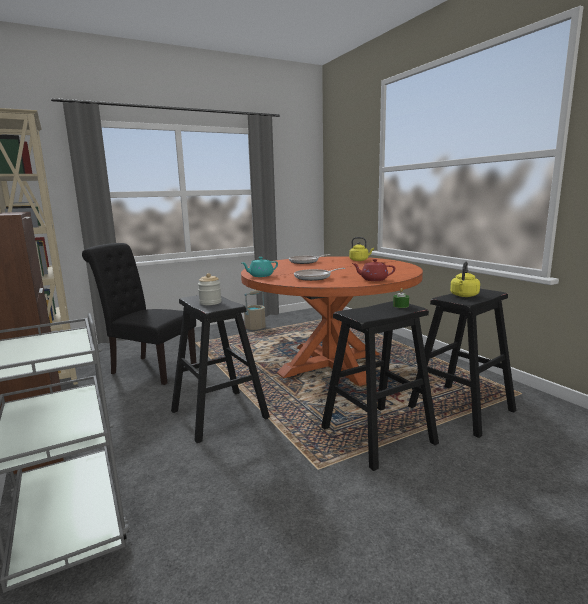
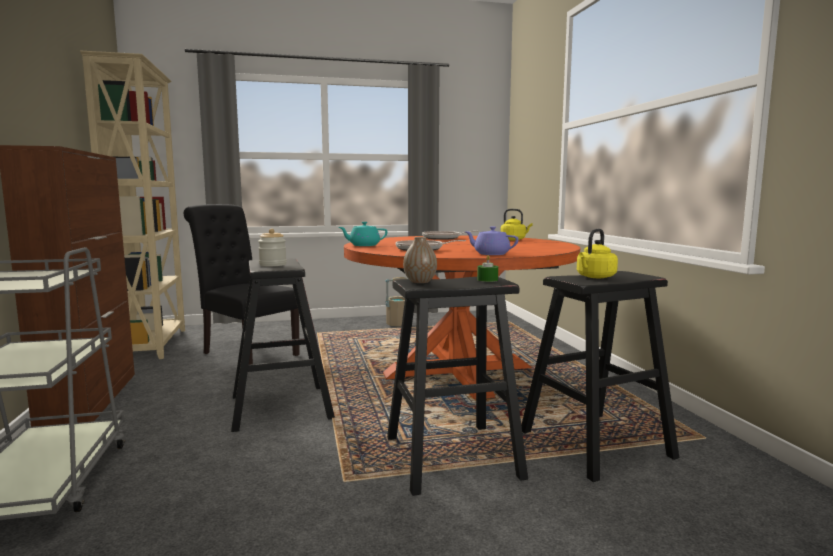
camera: 15 degrees right, 5 degrees down
(358, 313) = (420, 281): none -> vase
(373, 279) = (490, 254): red teapot -> purple teapot

